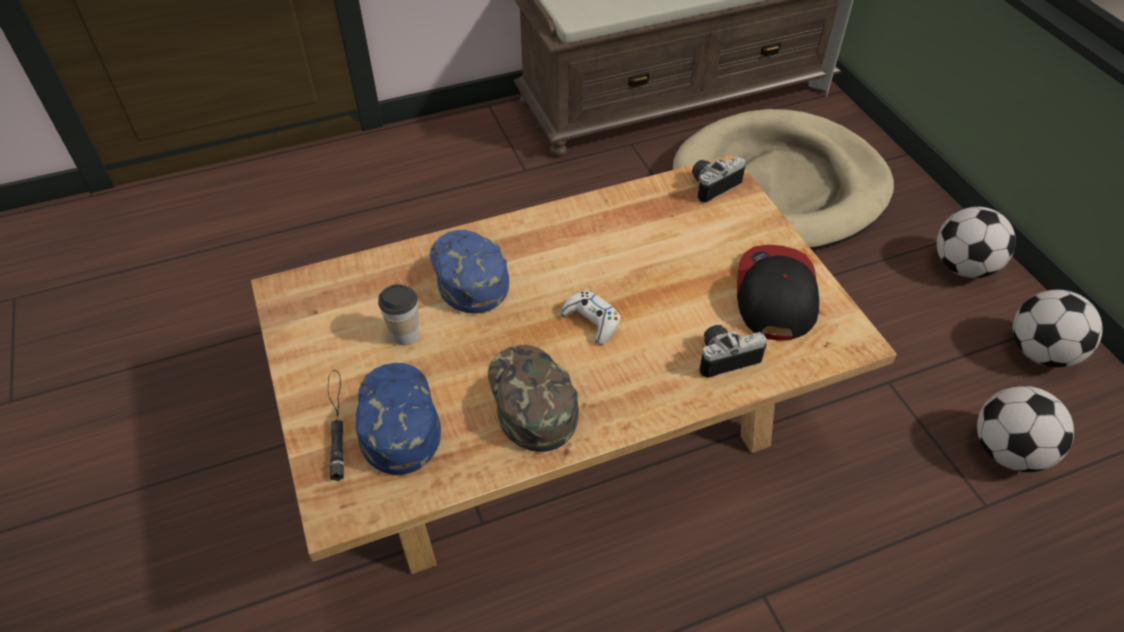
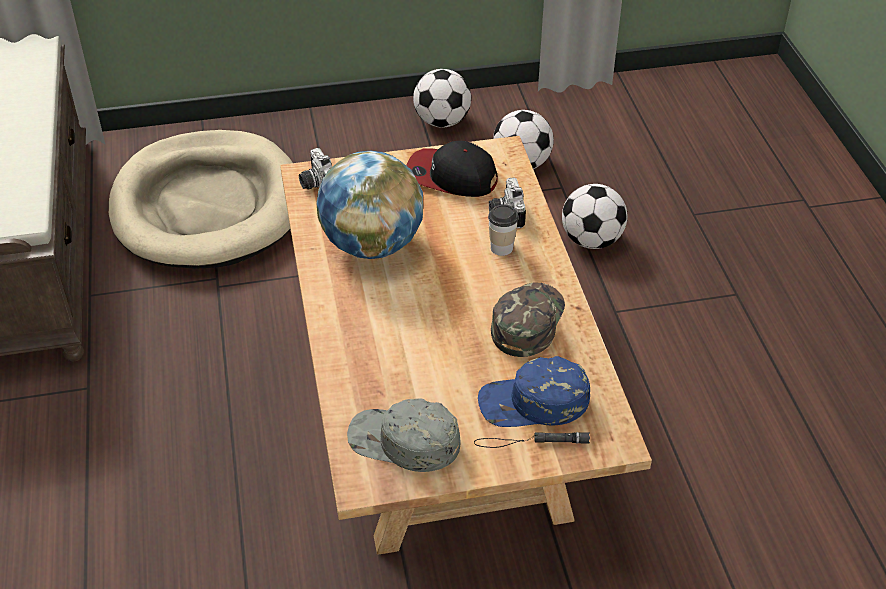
camera: 80 degrees left, 5 degrees down
(336, 313) = (403, 441): none -> grey cap
(405, 334) = (441, 393): cup -> cup (501, 248)
(467, 273) = (378, 347): blue cap -> none
(530, 399) = (527, 321): green cap -> green cap turned 120 degrees clockwise
(591, 321) = (454, 277): white game controller -> none
(626, 244) = (372, 244): none -> globe
(962, 267) = (347, 131): football -> football (591, 240)

